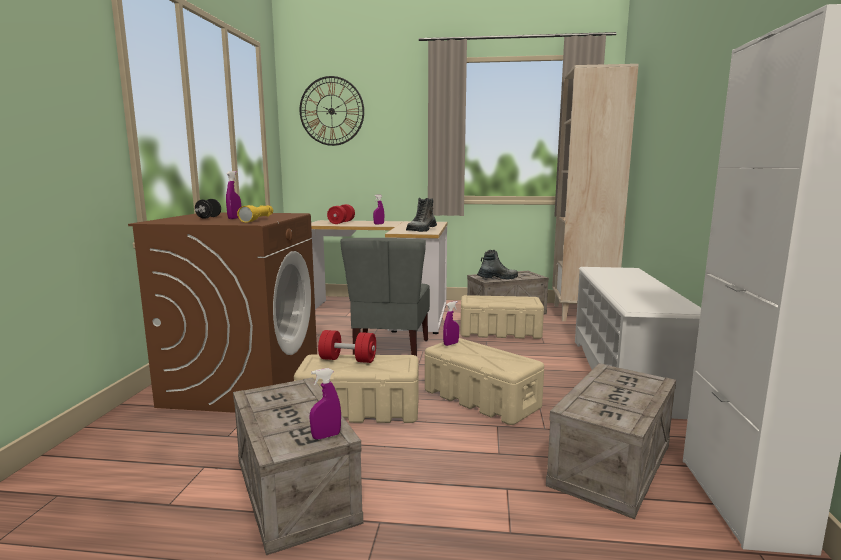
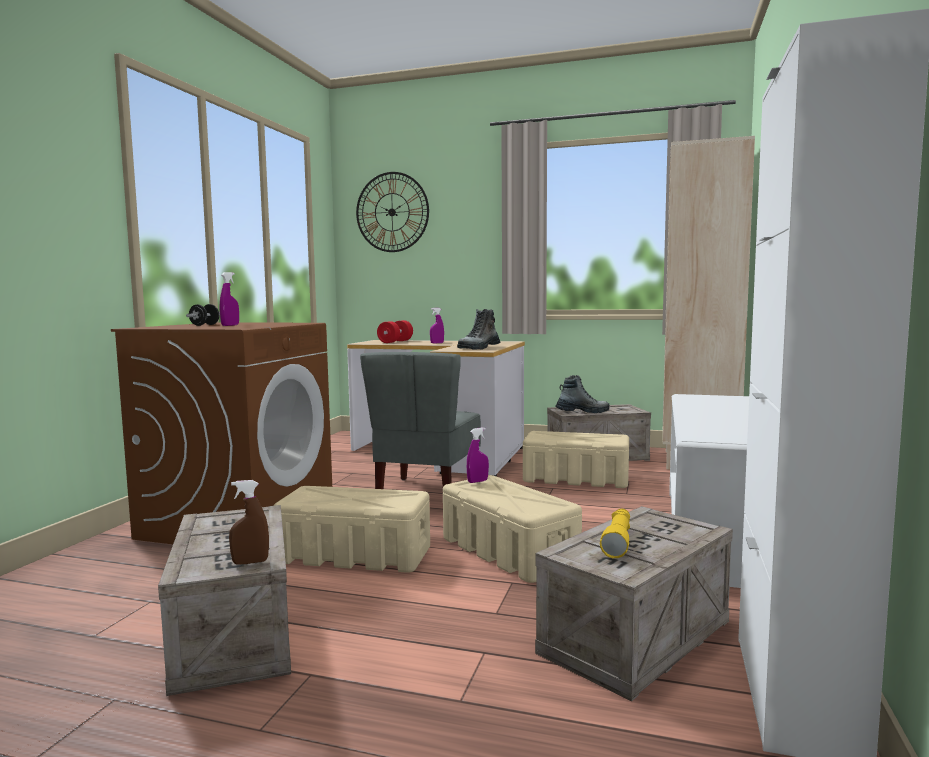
camera: 10 degrees right, 5 degrees down
(258, 219) = (252, 326): yellow flashlight -> yellow flashlight (618, 541)
(326, 436) = (250, 562): purple spray bottle -> brown spray bottle
(348, 360) = (343, 492): red dumbbell -> none

